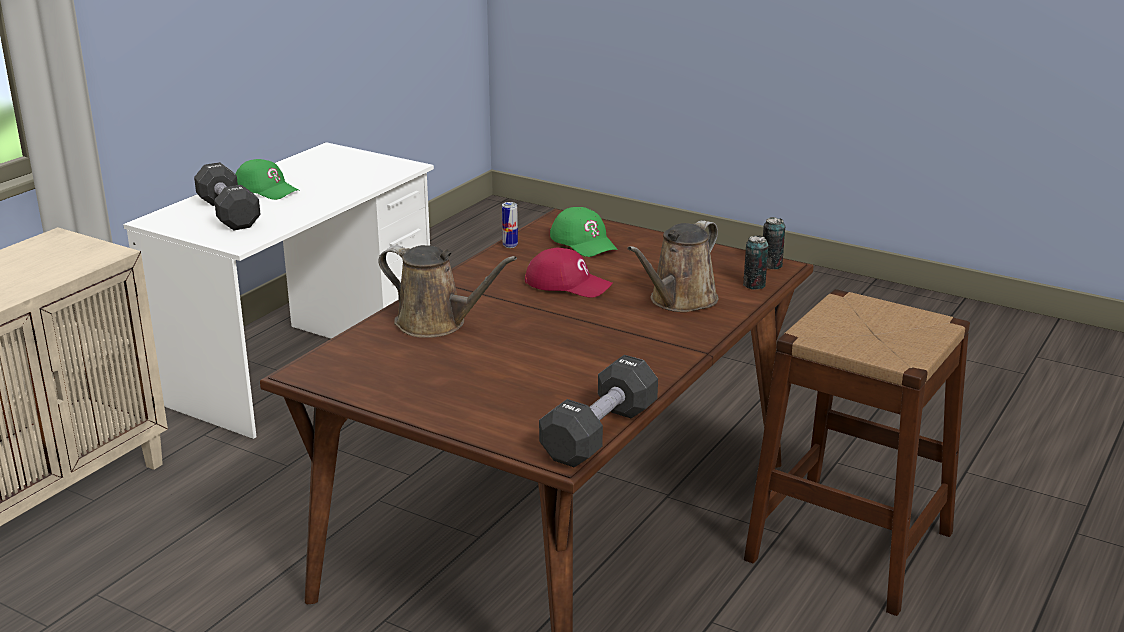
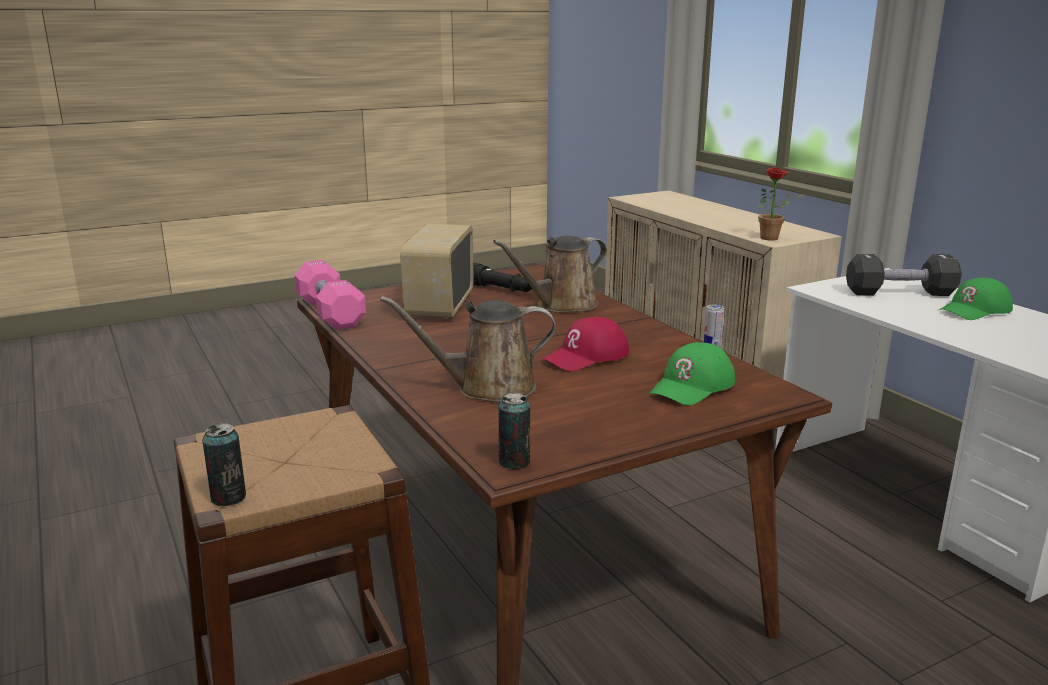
camera: 120 degrees right, 5 degrees down
(92, 254) = (773, 238): none -> potted plant
(410, 368) = (499, 289): none -> black flashlight
(505, 382) = (439, 306): none -> radio
(584, 242) = (692, 386): green cap -> green cap turned 45 degrees counterclockwise
(599, 433) = (330, 313): black dumbbell -> pink dumbbell
(679, 301) = (487, 388): brown watering can -> brown watering can turned 75 degrees counterclockwise
(754, 285) = (474, 433): can -> can (228, 498)

